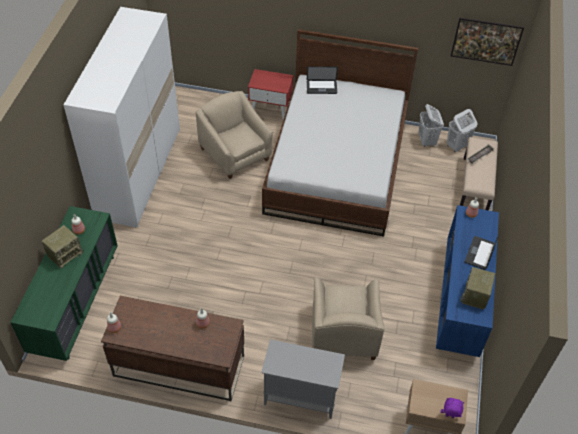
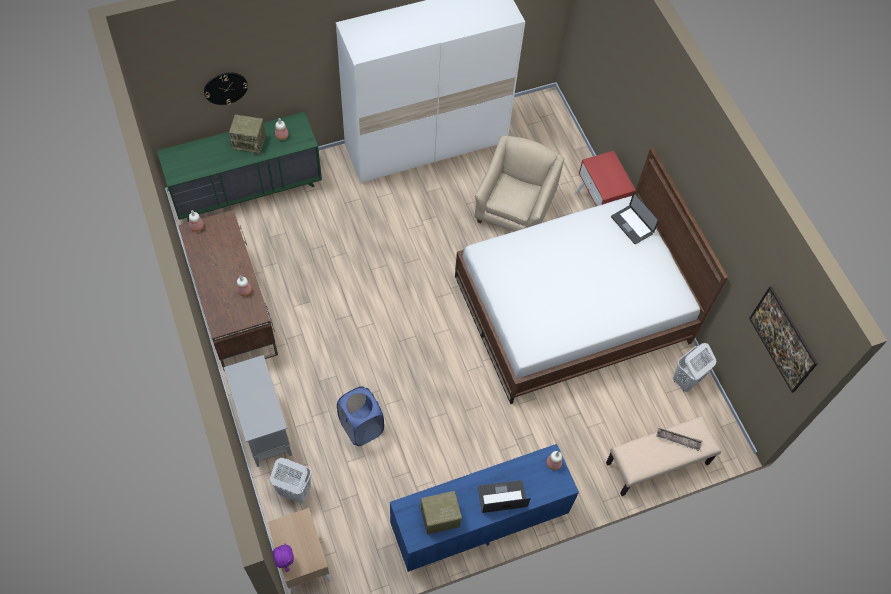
camera: 55 degrees right, 10 degrees up
(27, 220) = (225, 88): none -> wall clock
(343, 332) = (361, 427): beige armchair -> blue laundry basket
(457, 146) = (705, 416): white laundry basket -> white laundry basket (294, 490)

